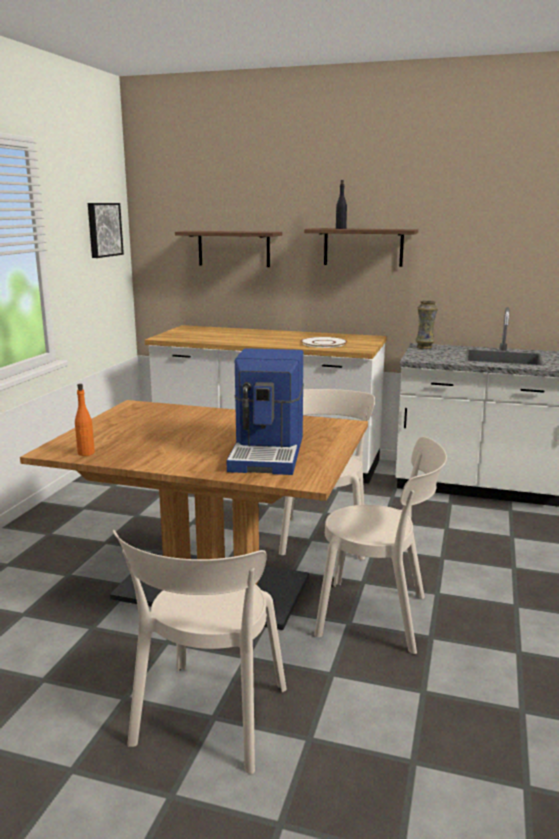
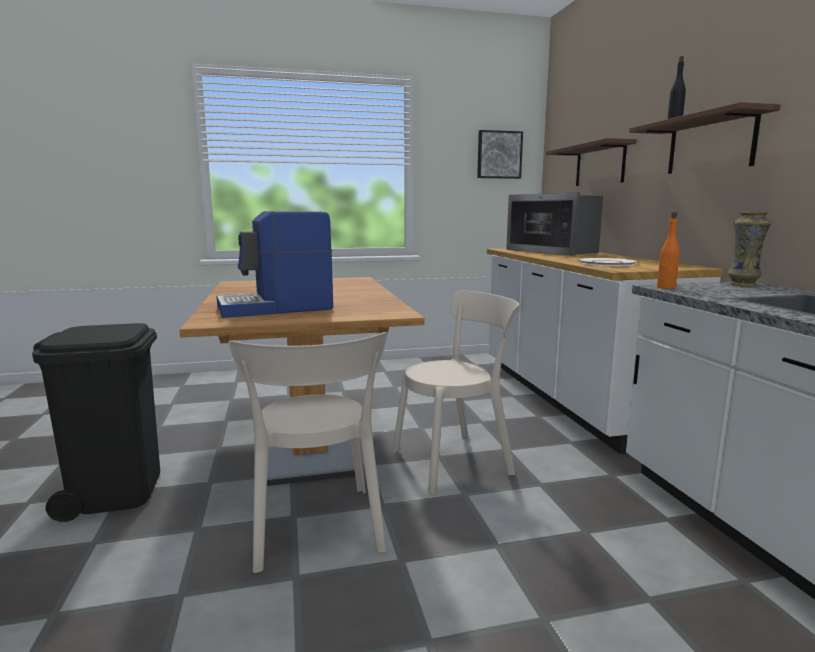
camera: 60 degrees right, 5 degrees down
(86, 453) = (236, 286): orange bottle -> orange bottle (666, 287)
(208, 721) = (117, 491): beige chair -> black trash can
(217, 333) = (554, 251): none -> microwave

